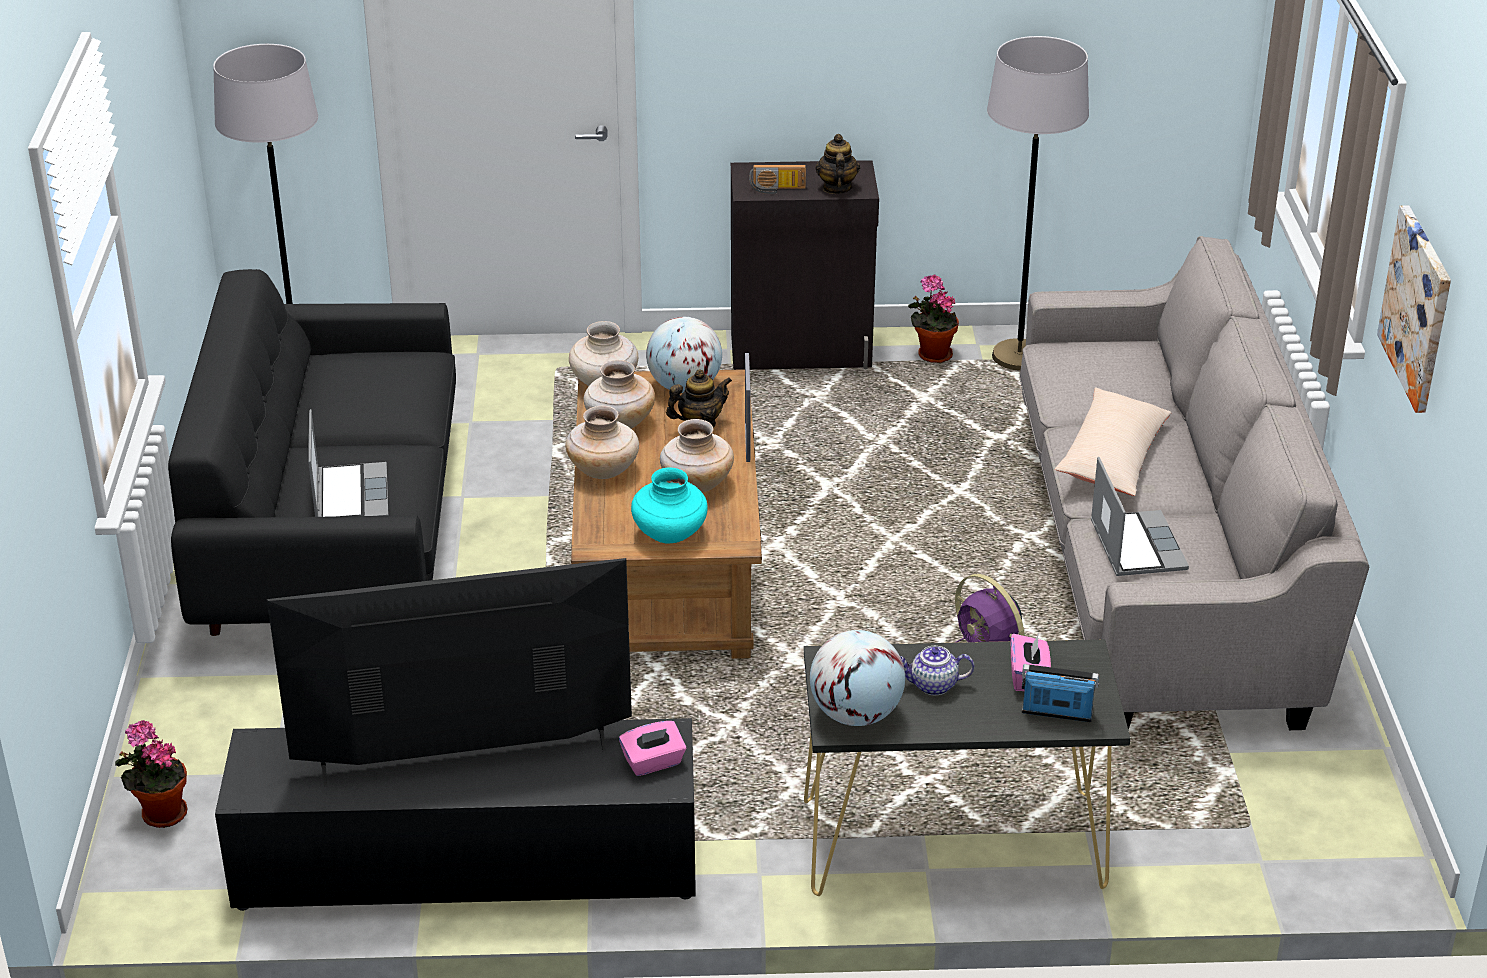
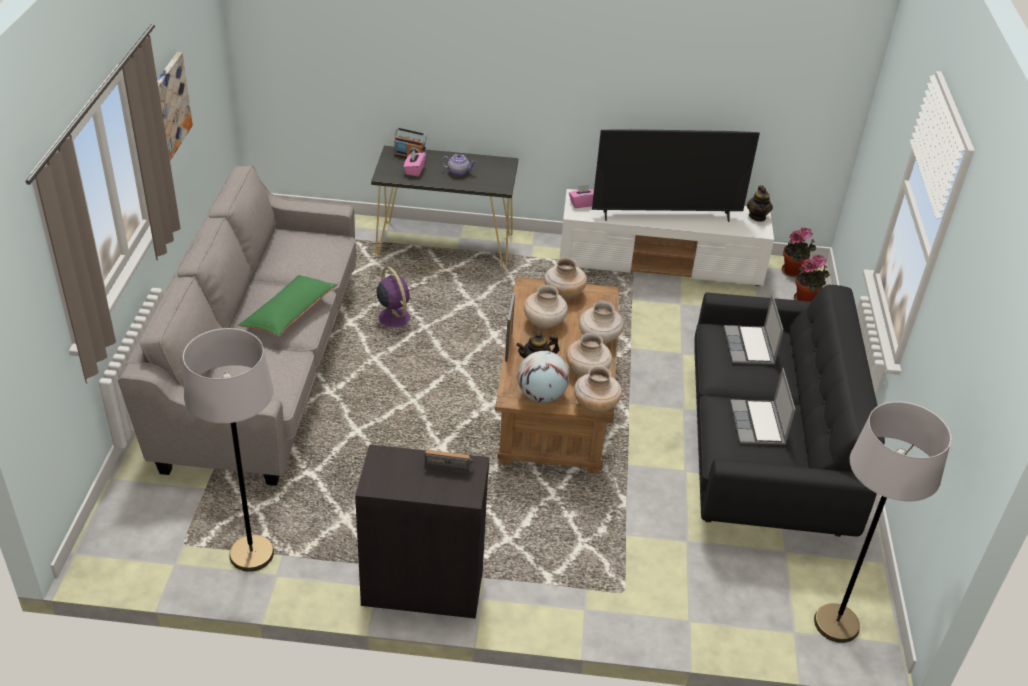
camera: 175 degrees left, 5 degrees up
(465, 866) = (661, 262): black tv stand -> white tv stand
(670, 535) = (563, 294): turquoise vase -> beige vase
(836, 188) = (399, 461): teapot -> teapot (757, 216)
(856, 714) = (496, 166): globe -> none
(931, 355) = (319, 567): potted plant -> potted plant (793, 272)
(1112, 456) = (290, 314): beige pillow -> green pillow
(1135, 545) = (313, 260): laptop -> laptop (758, 424)

